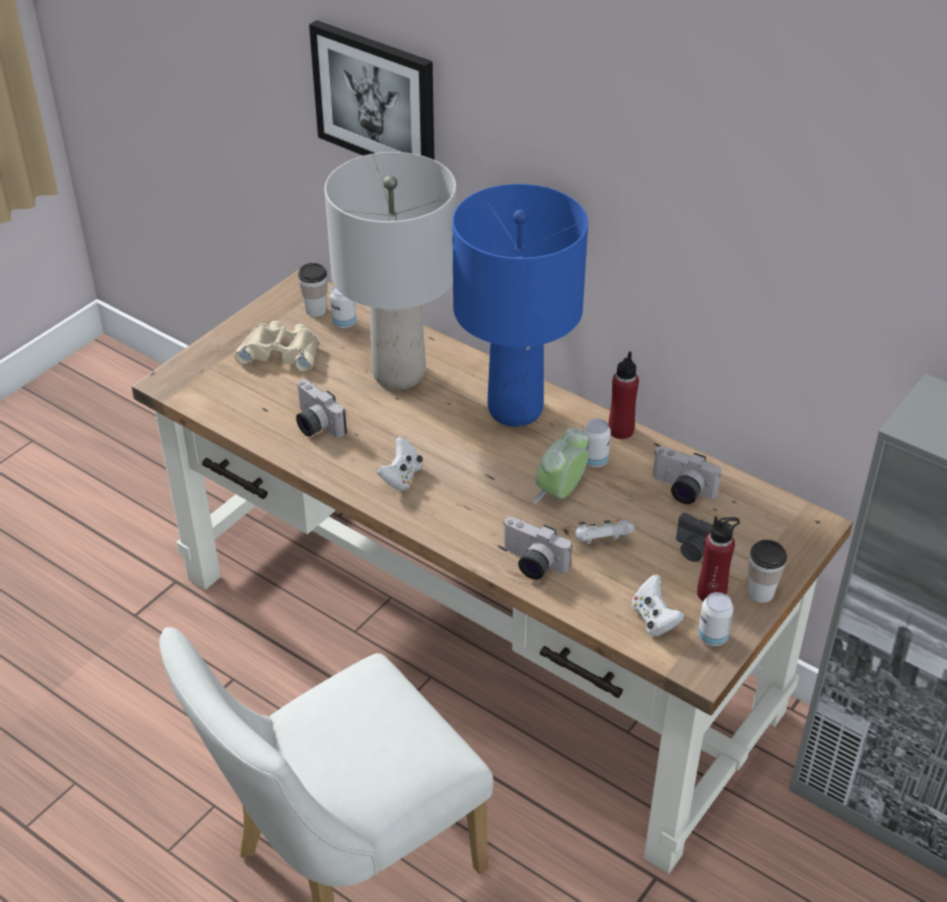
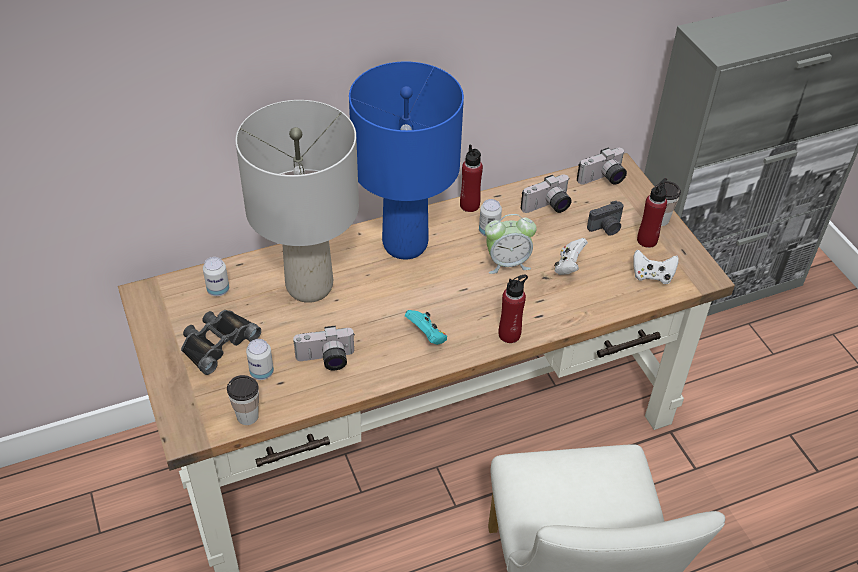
camera: 60 degrees left, 5 degrees up
(281, 351) = (217, 343): beige binoculars -> black binoculars
(315, 310) = (184, 300): cup -> cup (247, 416)
(376, 98) = (181, 88): picture -> none
(401, 477) = (427, 336): white game controller -> turquoise game controller
(455, 535) = (509, 334): none -> red bottle
(531, 564) = (565, 309): camera -> camera (603, 179)
(560, 493) = (507, 262): alarm clock -> alarm clock turned 75 degrees counterclockwise
(712, 637) = (683, 258): can -> can (262, 372)

